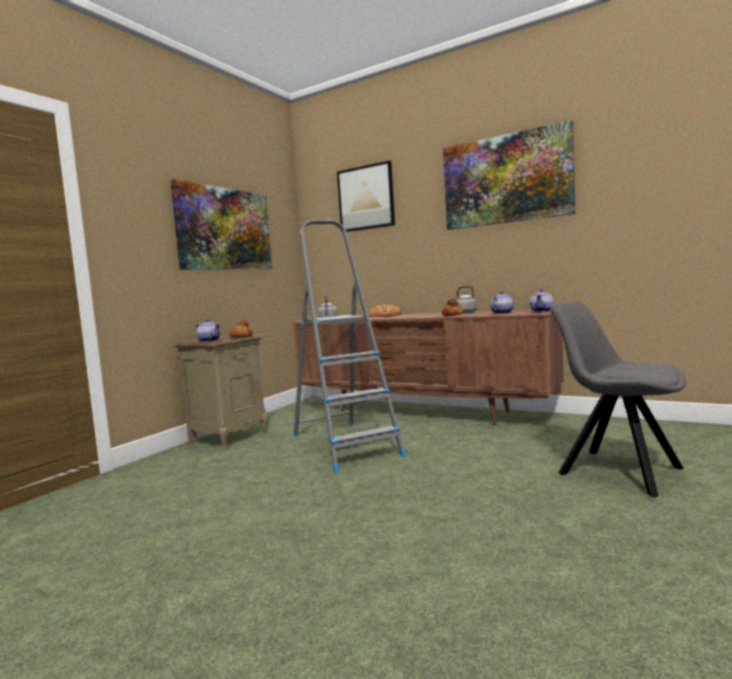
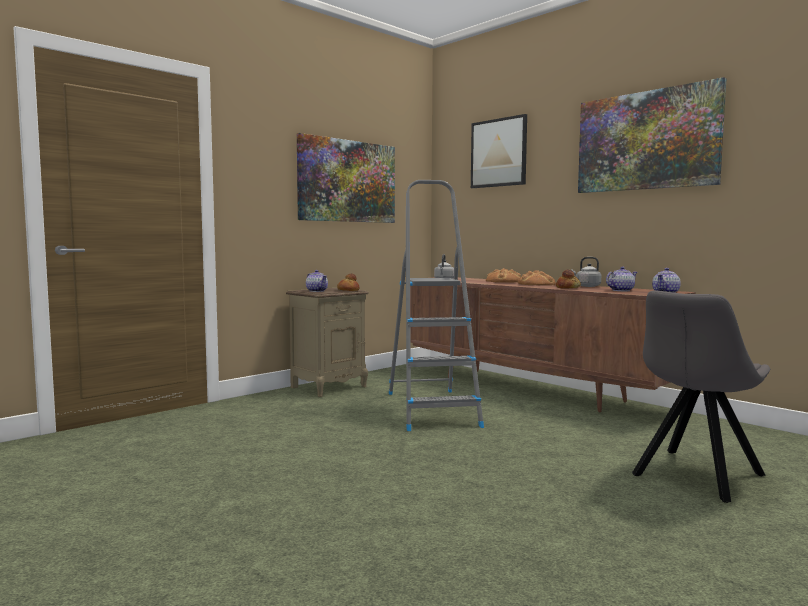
camera: 15 degrees right, 0 degrees up
(418, 315) = (536, 284): none -> bread
(618, 471) = (696, 475): grey chair -> grey chair turned 105 degrees counterclockwise

